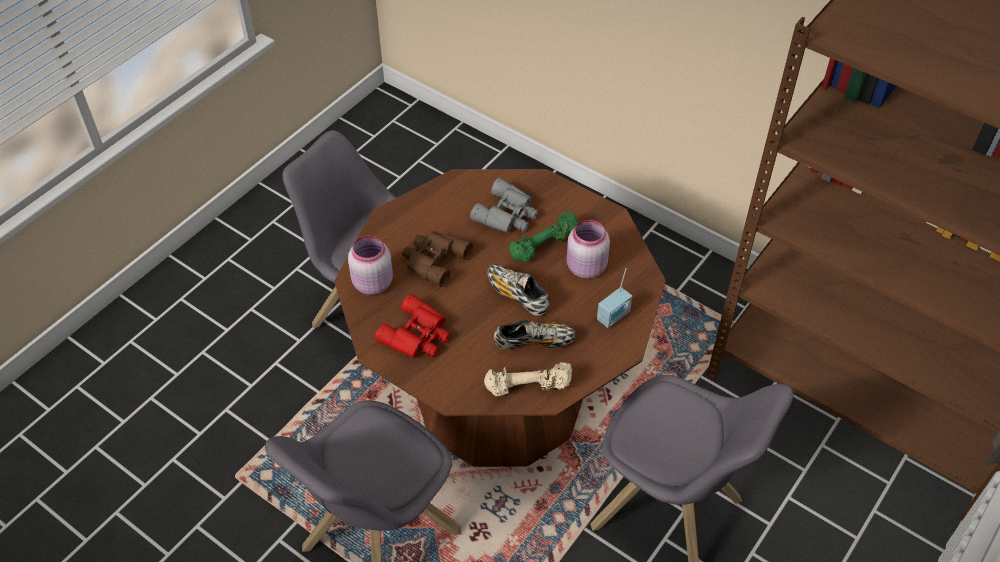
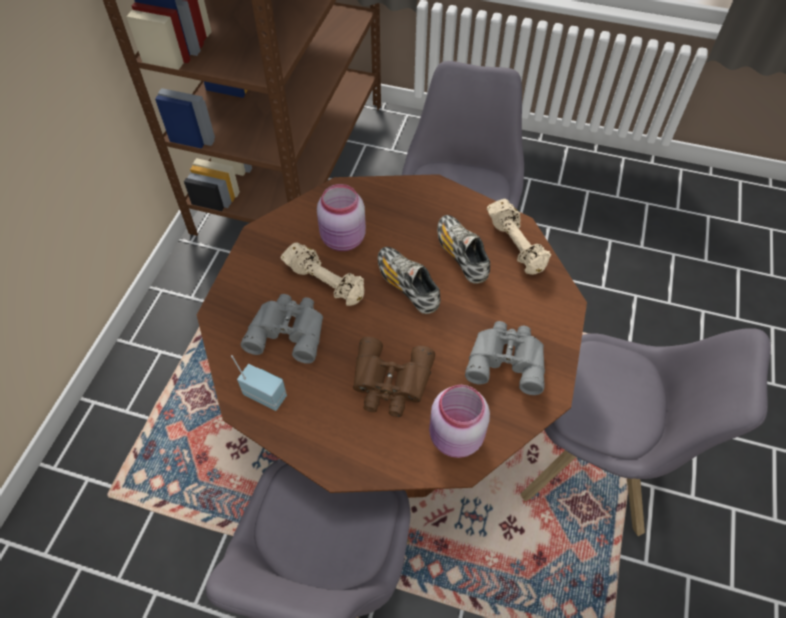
camera: 110 degrees left, 5 degrees up
(418, 335) = (506, 359): red binoculars -> grey binoculars
(517, 295) = (407, 286): shoe -> shoe turned 120 degrees clockwise
(544, 246) = (326, 282): green dumbbell -> beige dumbbell
(614, 317) = (398, 203): radio -> radio (266, 394)

